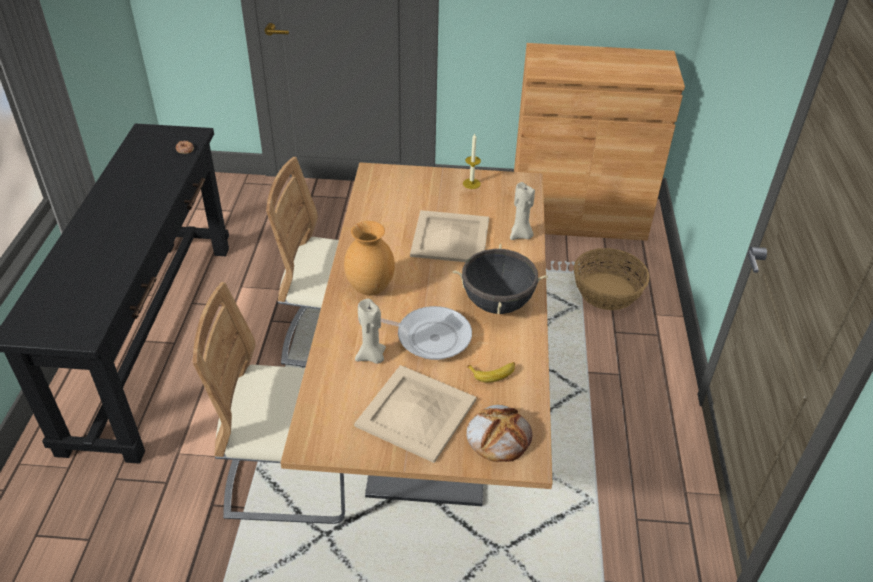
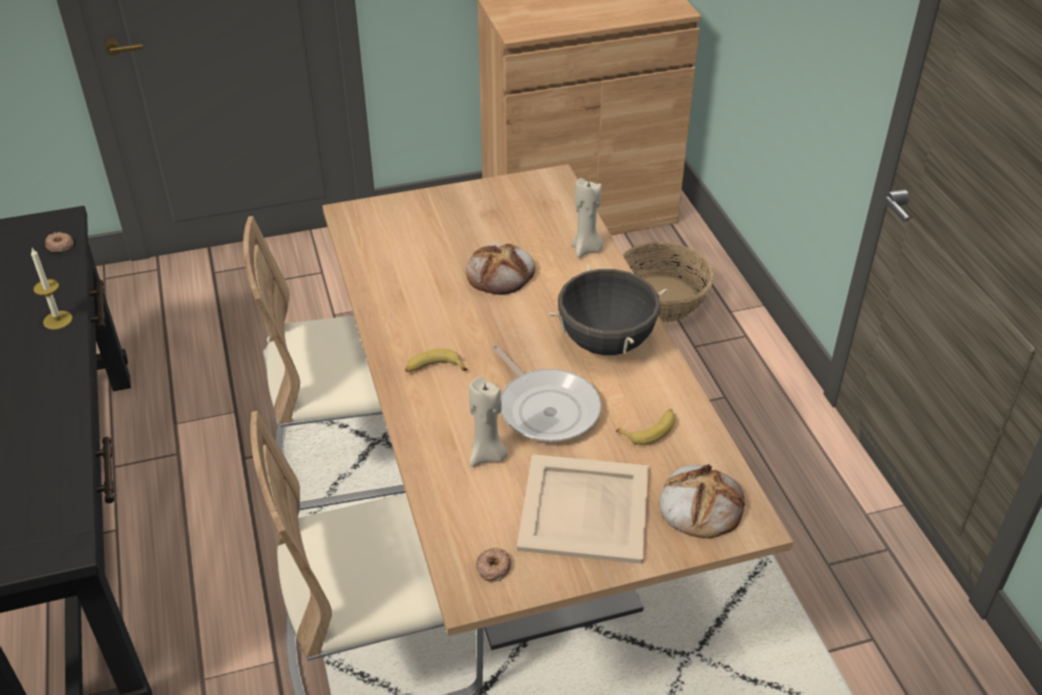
camera: 20 degrees left, 0 degrees up
(332, 432) = (493, 567): none -> donut
(369, 289) = (434, 368): brown vase -> banana
(429, 337) = (546, 408): frying pan -> frying pan turned 60 degrees clockwise
(451, 237) = (501, 273): beige tray -> bread
(471, 183) = (487, 198): candle -> candle (57, 320)

